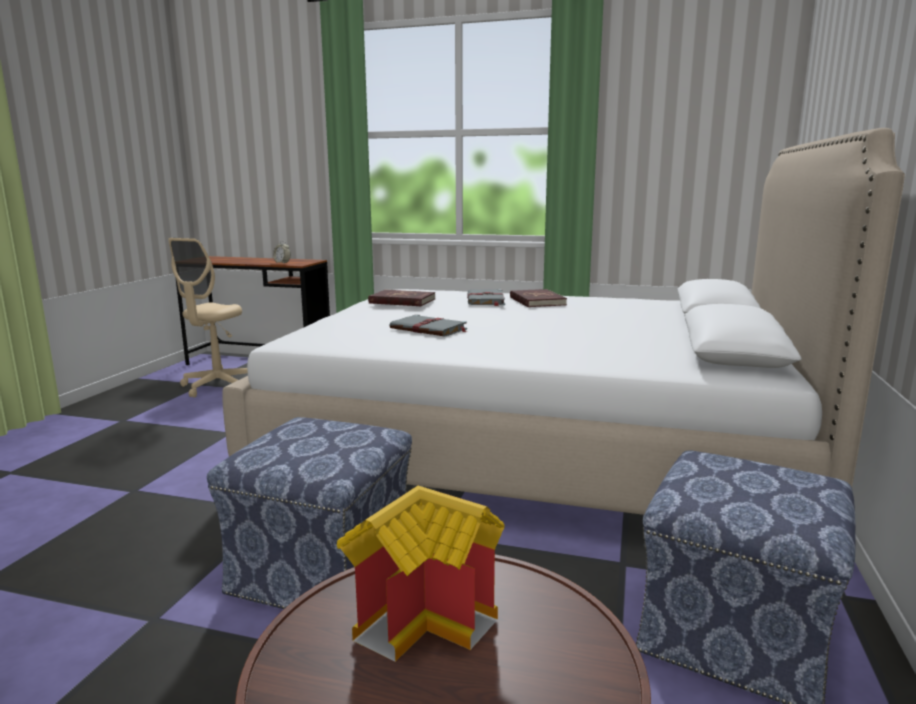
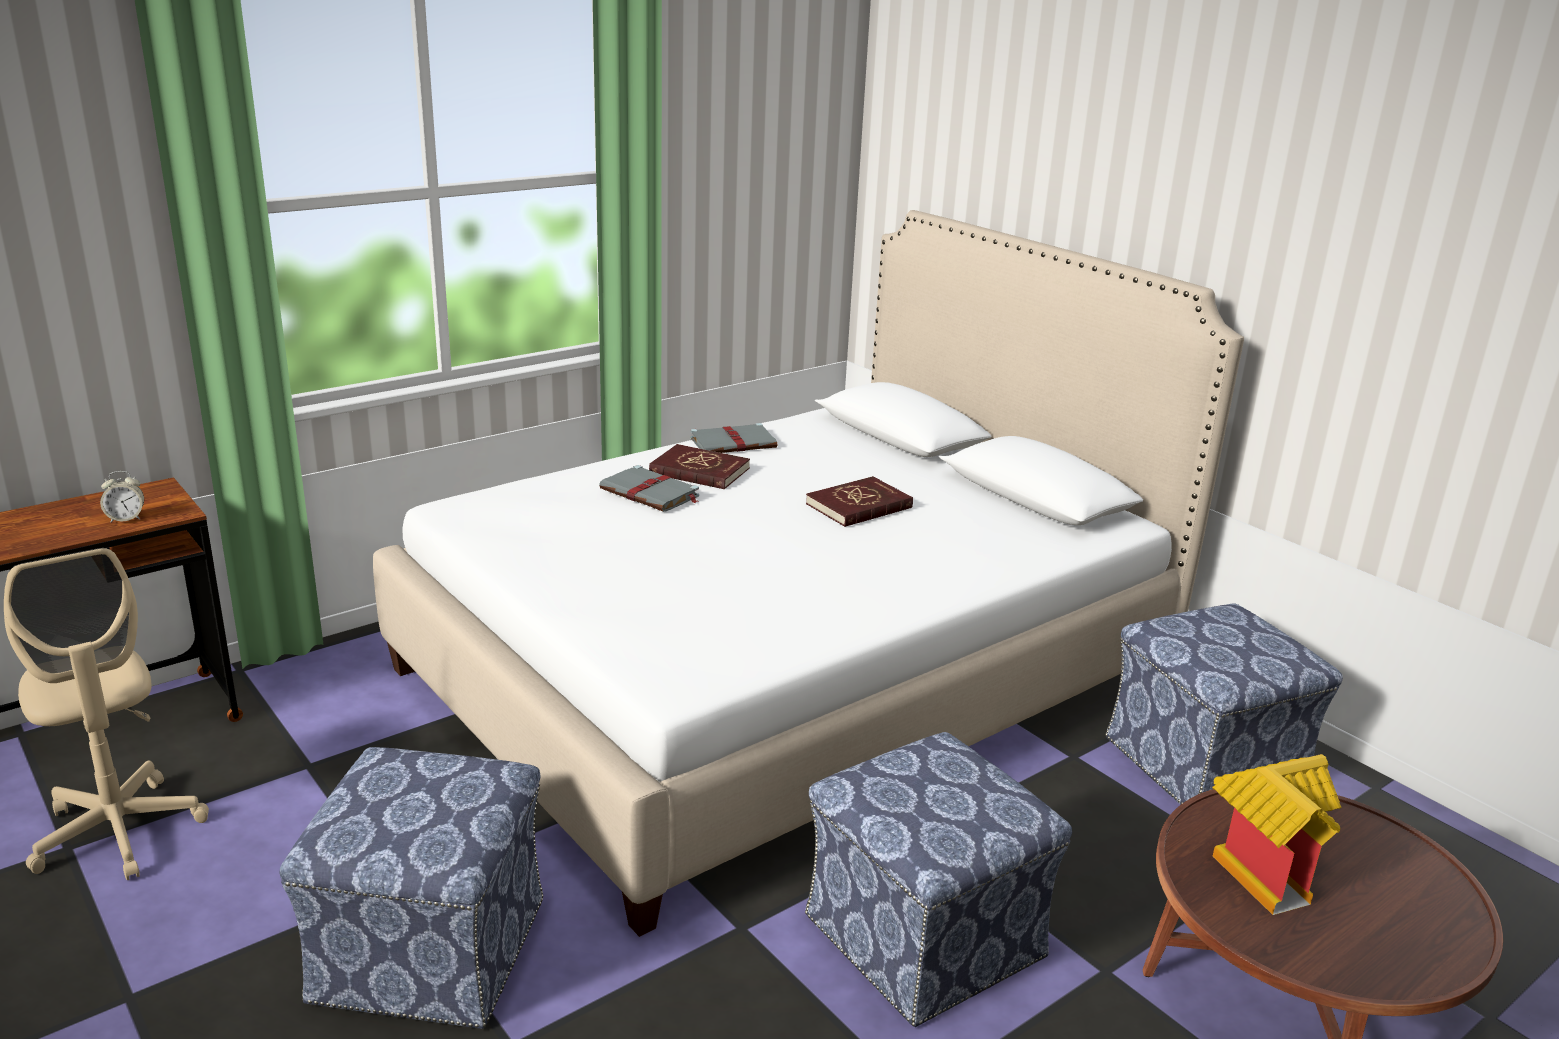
camera: 55 degrees left, 10 degrees up
(192, 452) = (431, 948): none -> ottoman
(402, 301) = (563, 538): red book -> red book (859, 506)
(429, 329) = (749, 582): grey book -> grey book (734, 443)

